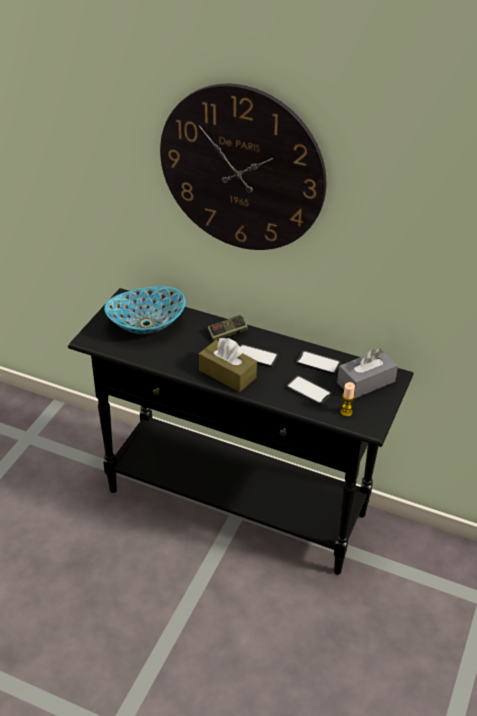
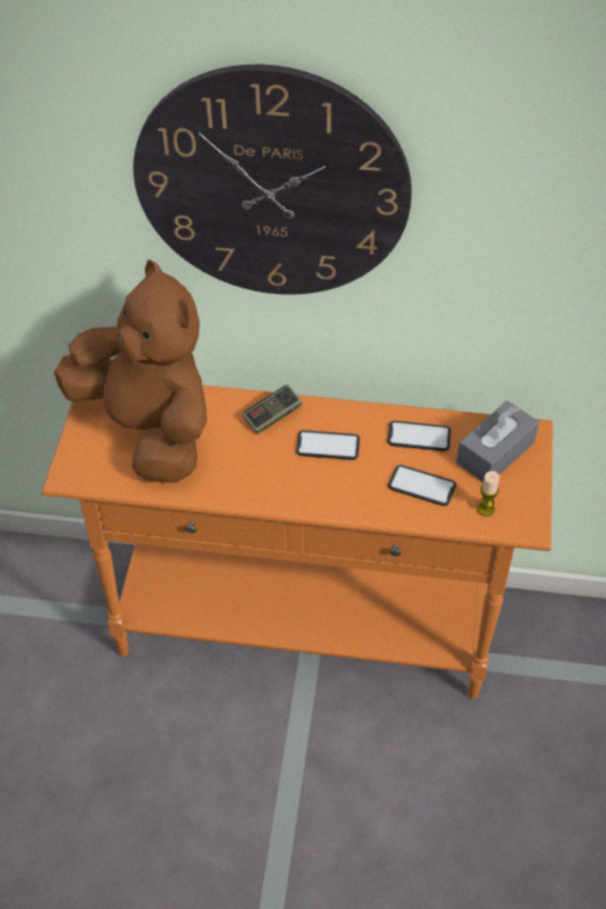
camera: 15 degrees left, 10 degrees up
(146, 325) = (148, 429): bowl -> brown plush toy
(227, 374) = (298, 486): brown tissue box -> none
(236, 503) = (304, 628): black console table -> orange console table

